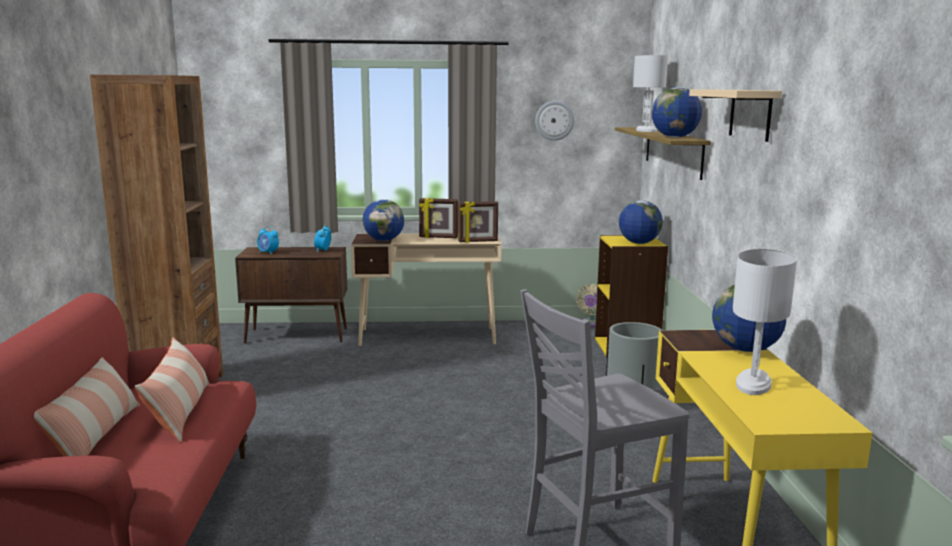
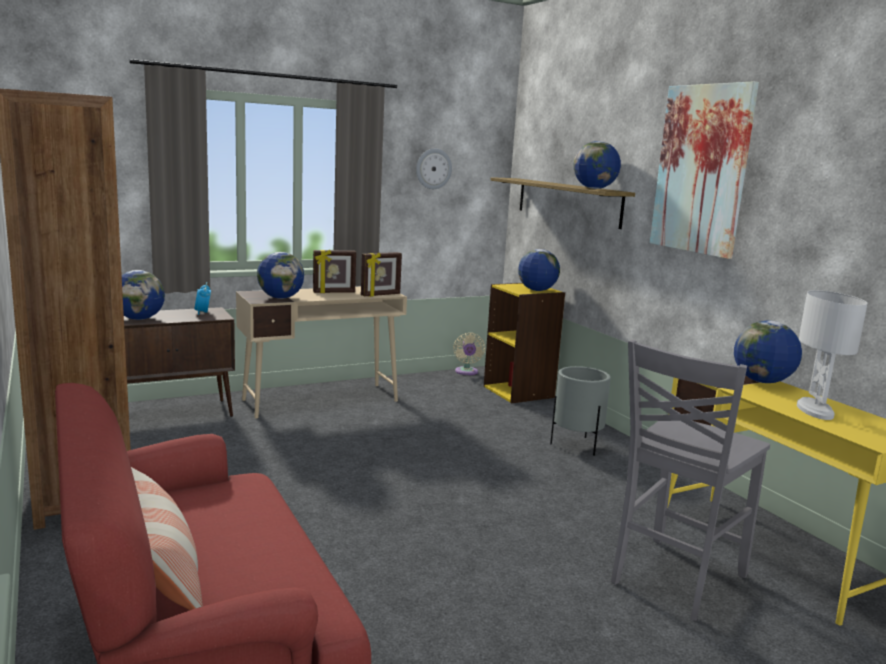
camera: 25 degrees left, 0 degrees up
(180, 412) = (234, 520): pillow -> none
(268, 253) = (139, 319): alarm clock -> globe
(646, 131) = (539, 182): white table lamp -> none
(750, 114) = (701, 169): beige shelf -> picture

